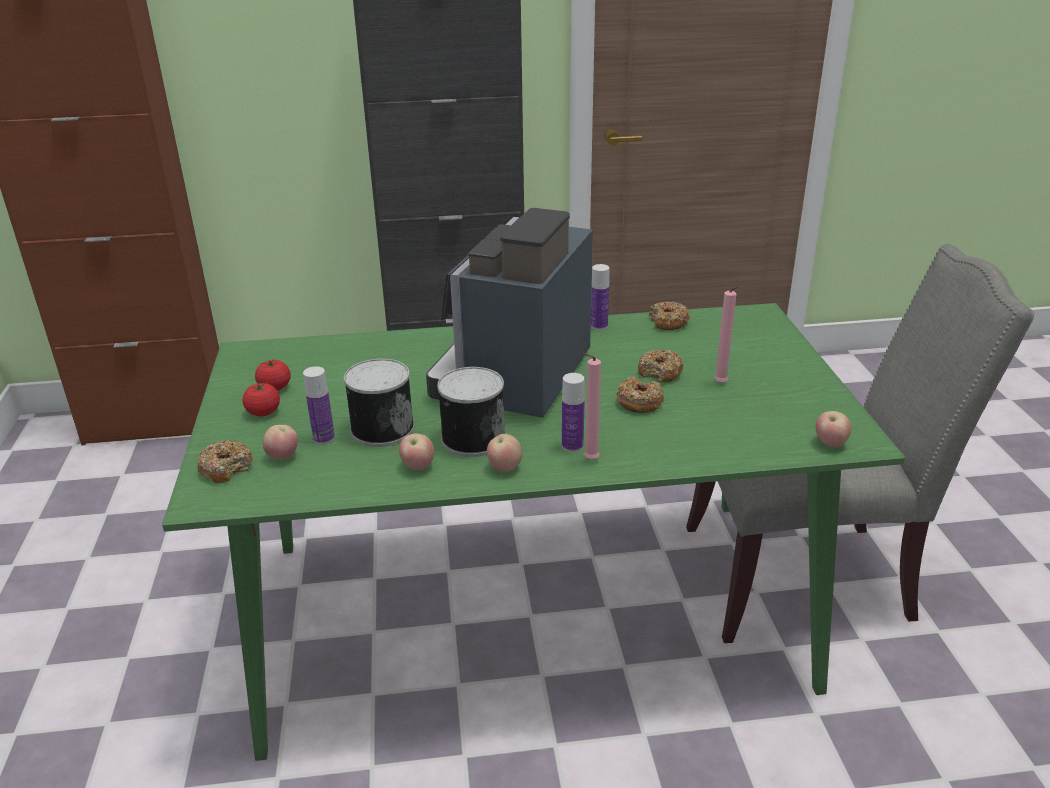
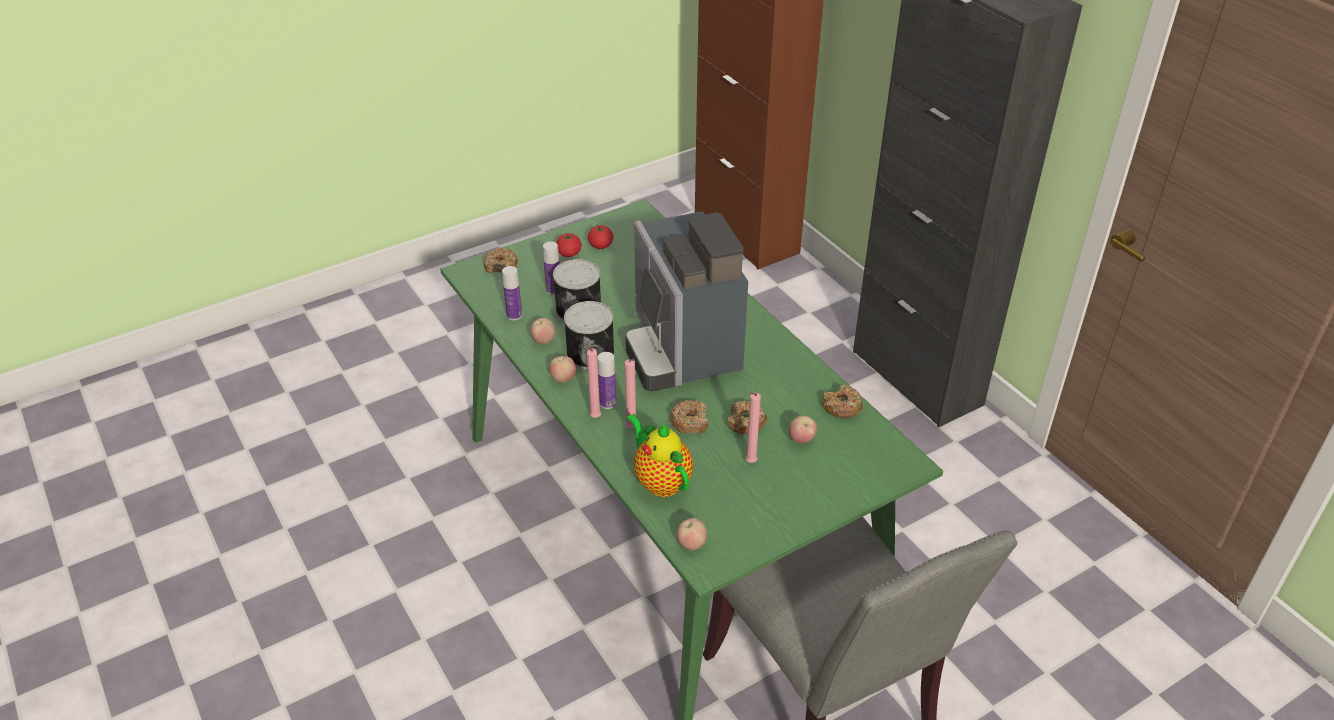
camera: 65 degrees right, 10 degrees up
(283, 457) = (524, 282): apple -> apple (801, 440)
(515, 380) = (681, 348): coffee machine -> coffee machine turned 105 degrees counterclockwise
(599, 326) = (803, 368): bottle -> bottle (514, 315)
(628, 439) = (632, 429): none -> pink candle
(724, 440) = (660, 481): none -> teapot

